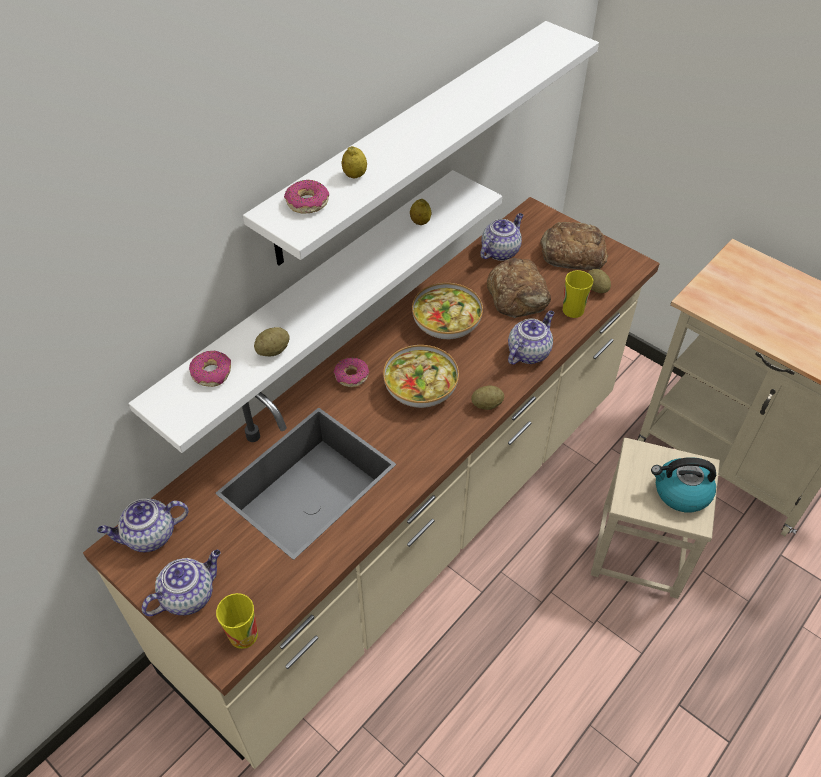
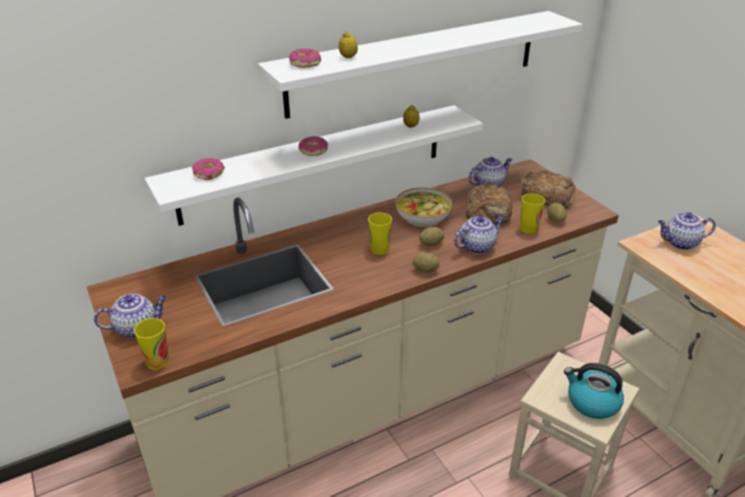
camera: 20 degrees right, 15 degrees down
(149, 536) = (134, 288): teapot -> teapot (680, 243)
(273, 351) = (258, 170): potato -> potato (431, 244)
(351, 376) = (332, 232): donut -> donut (313, 151)
(420, 387) = (379, 249): bowl -> cup

